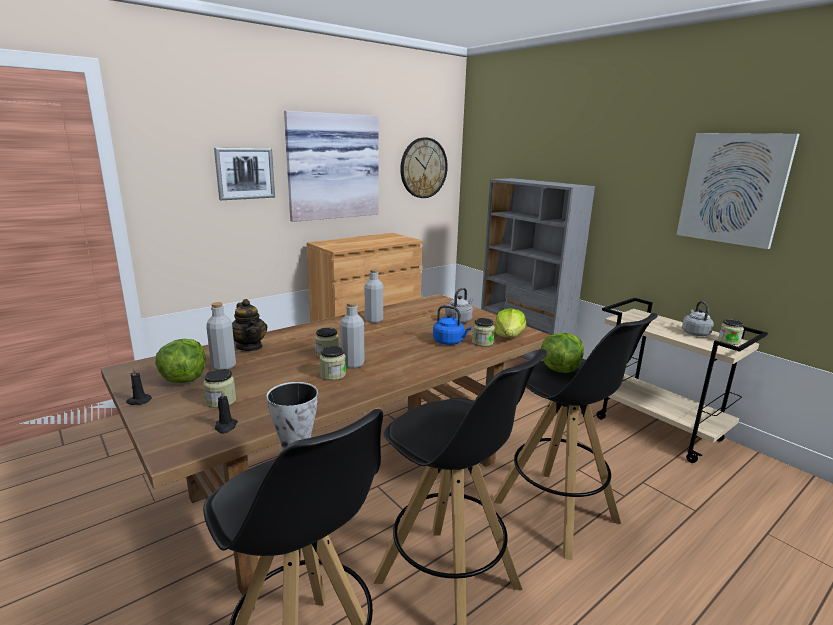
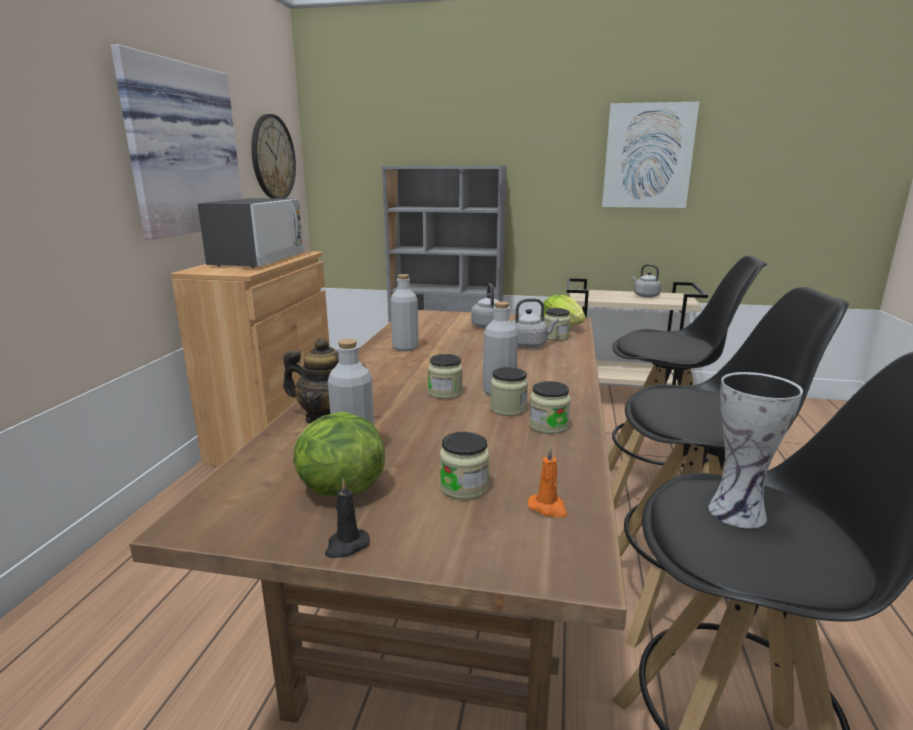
camera: 40 degrees left, 0 degrees up
(225, 427) = (548, 508): black candle -> orange candle
(245, 173) = (65, 154): picture -> none
(368, 241) = (259, 260): none -> microwave
(449, 342) = (530, 345): blue kettle -> grey kettle
(559, 369) = (653, 340): lettuce -> none
(728, 341) = (674, 296): jar -> jar (548, 426)

